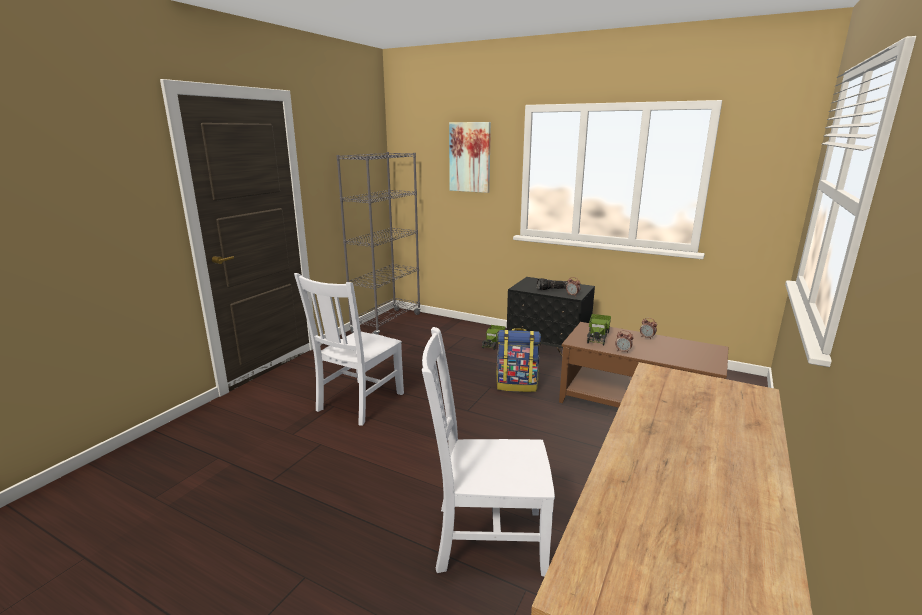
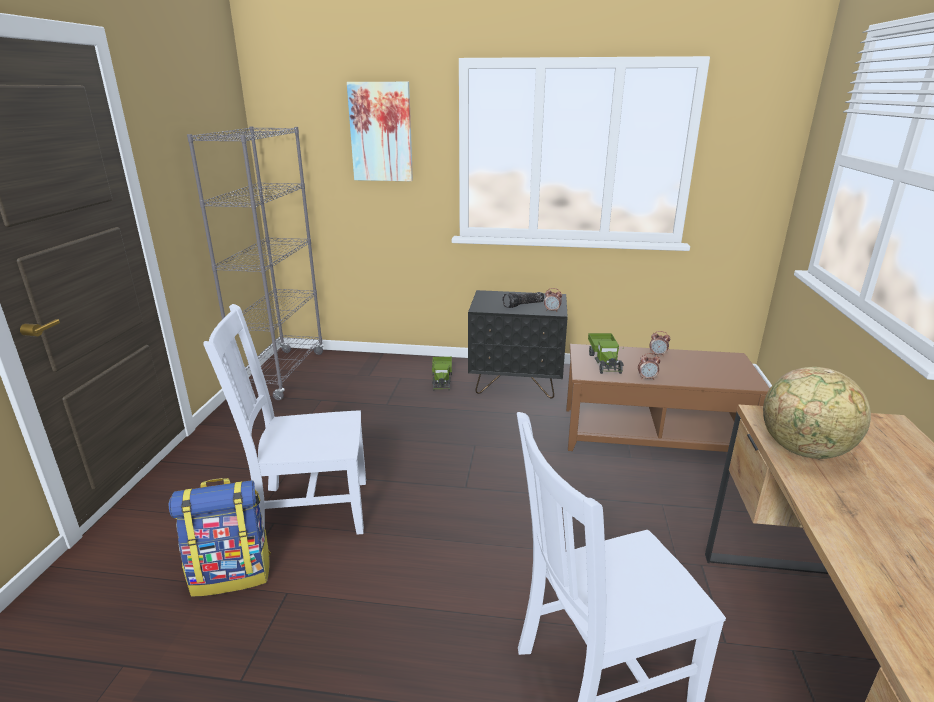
camera: 20 degrees left, 5 degrees up
(358, 403) = (309, 509): white chair -> white chair turned 75 degrees clockwise
(517, 385) = (506, 436): backpack -> backpack (232, 574)
(657, 395) = (803, 451): none -> globe

